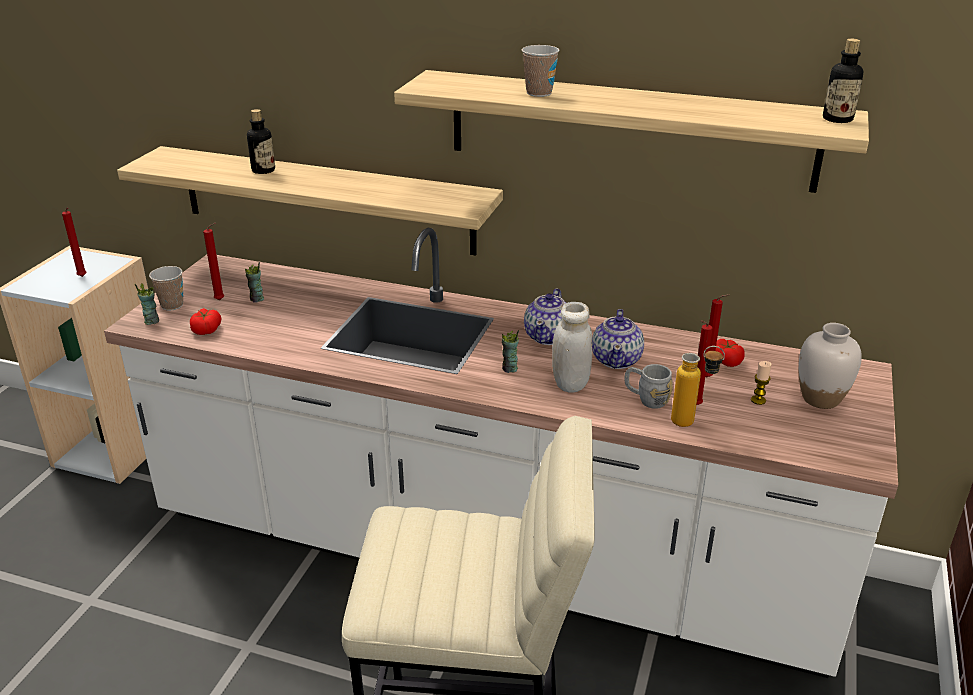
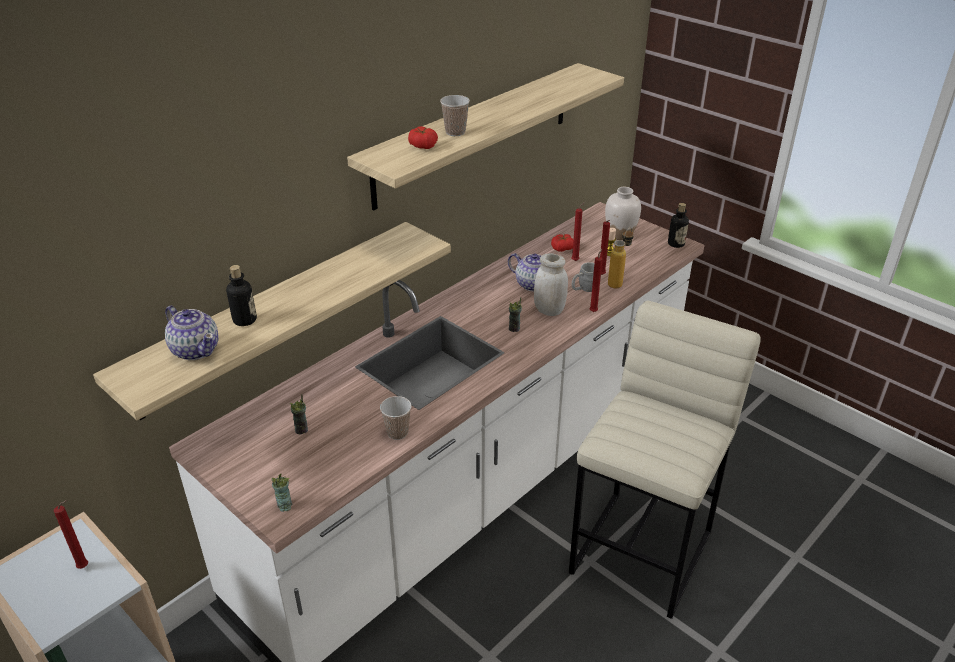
camera: 65 degrees left, 5 degrees up
(172, 305) = (264, 487): cup -> cup (397, 433)
(206, 329) = (333, 470): tomato -> tomato (423, 146)
(221, 300) = (283, 452): red candle -> red candle (594, 311)
(549, 336) = (484, 300): teapot -> teapot (195, 349)
(837, 119) = (586, 73): bottle -> bottle (676, 244)

